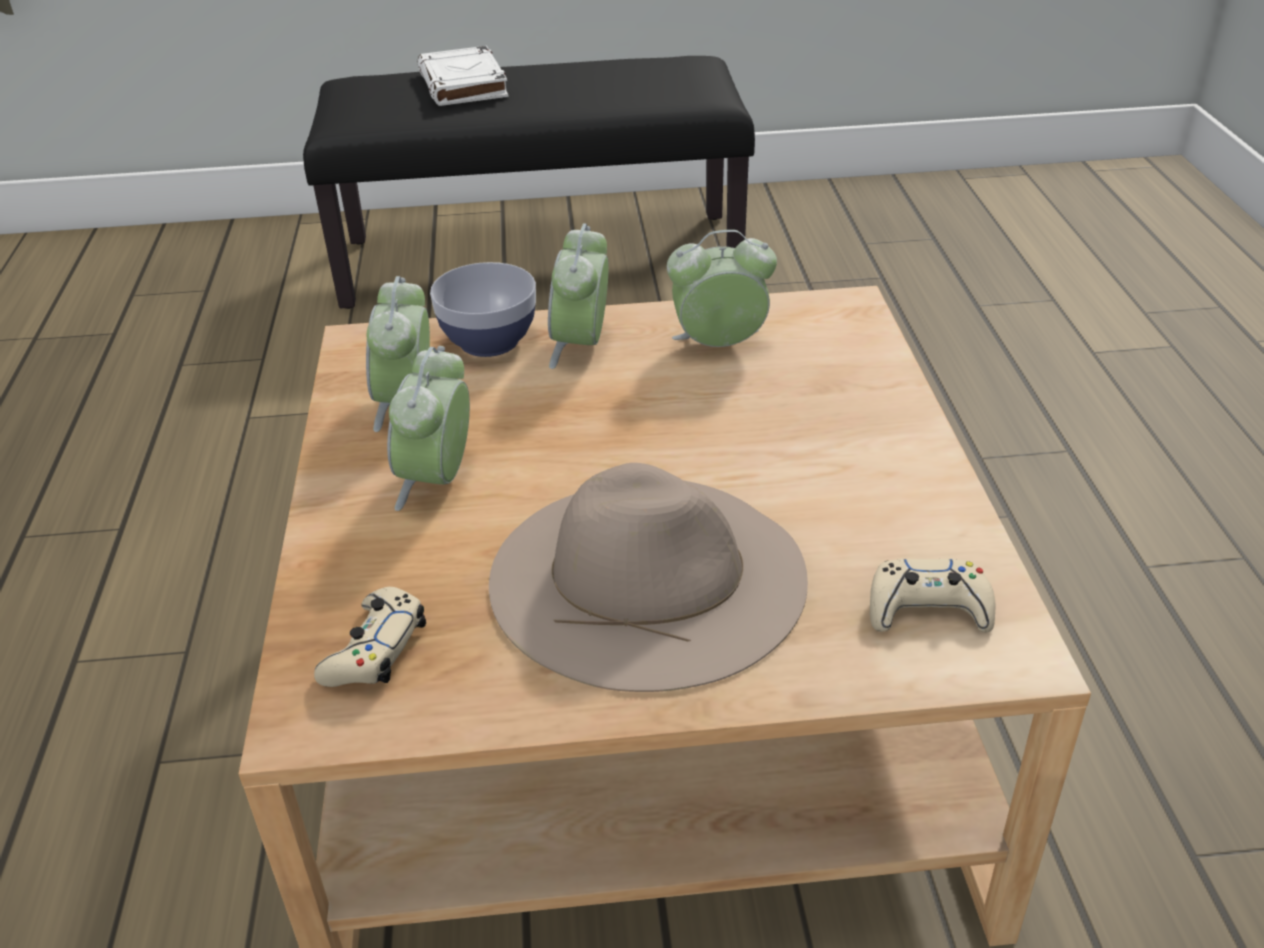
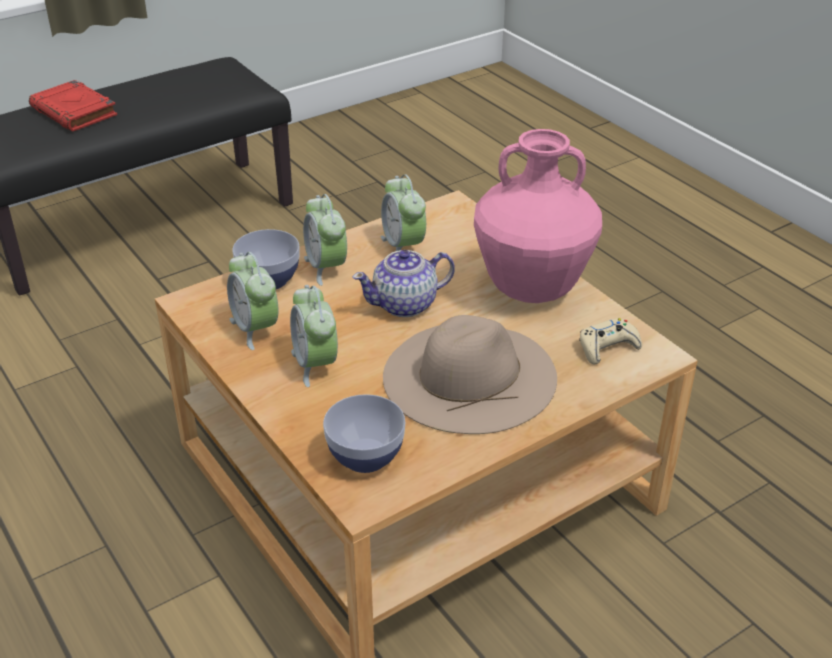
camera: 30 degrees left, 0 degrees up
(375, 650) = (365, 456): beige game controller -> bowl
(464, 85) = (75, 112): white book -> red book
(647, 432) = (405, 304): none -> teapot
(719, 346) = (403, 246): alarm clock -> alarm clock turned 75 degrees counterclockwise
(868, 467) = (531, 289): none -> pink vase

